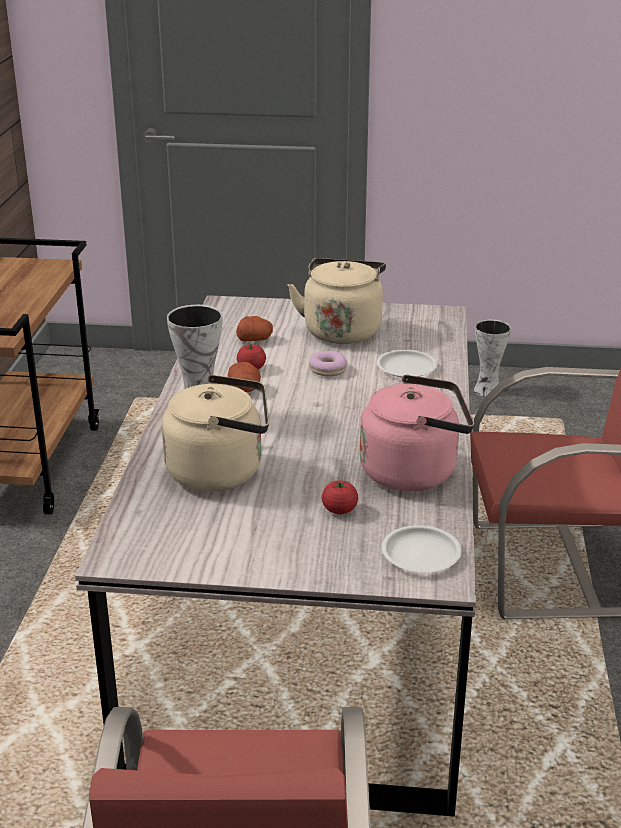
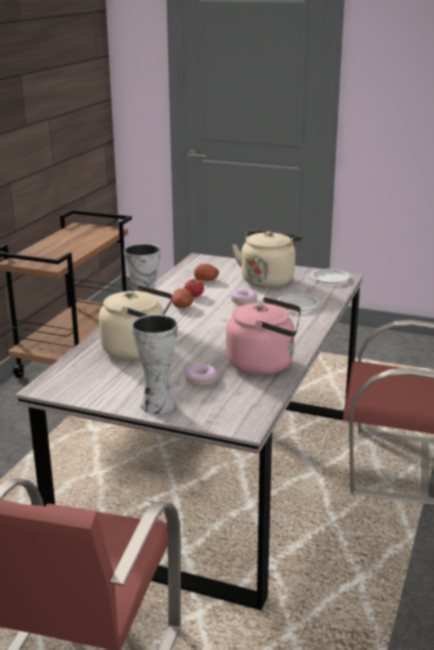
camera: 15 degrees right, 5 degrees down
(339, 510) = (201, 380): tomato -> donut
(421, 554) = (239, 411): white plate -> white plate (330, 279)
(486, 391) = (407, 349): vase -> vase (156, 405)

